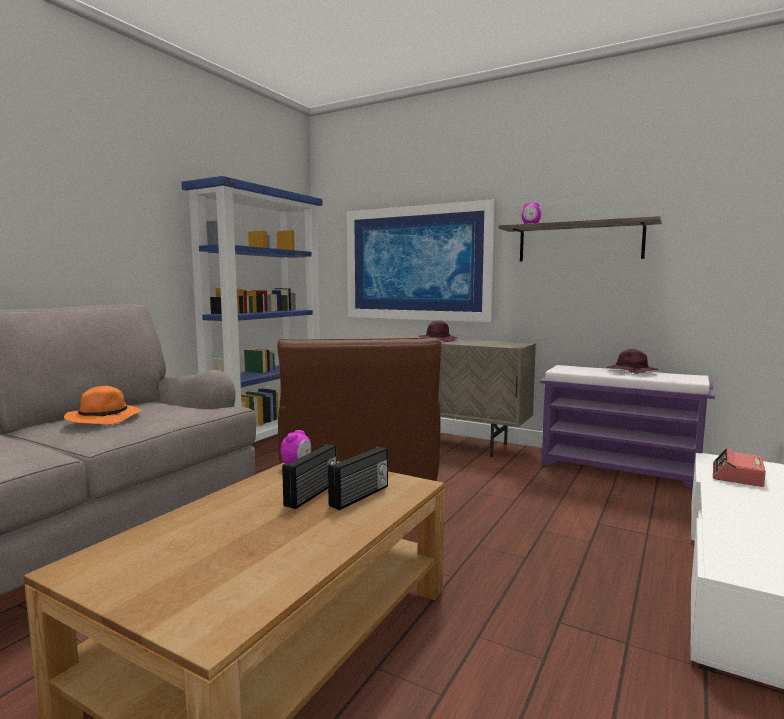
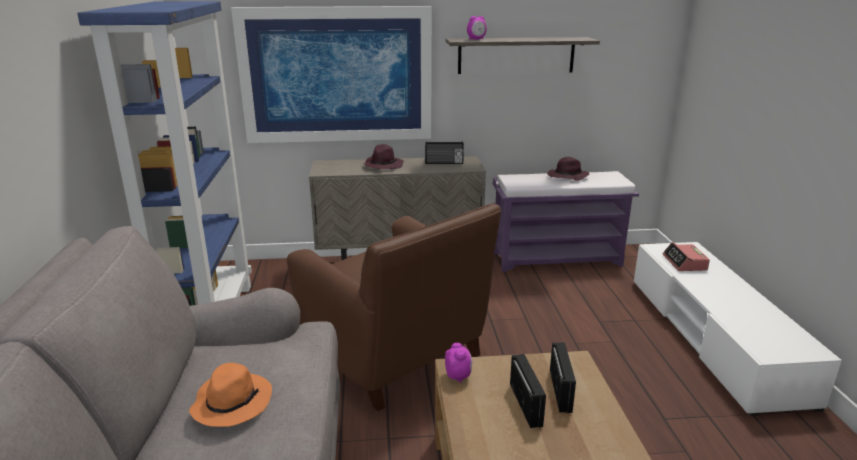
camera: 35 degrees left, 15 degrees up
(493, 343) = (444, 163): none -> radio

